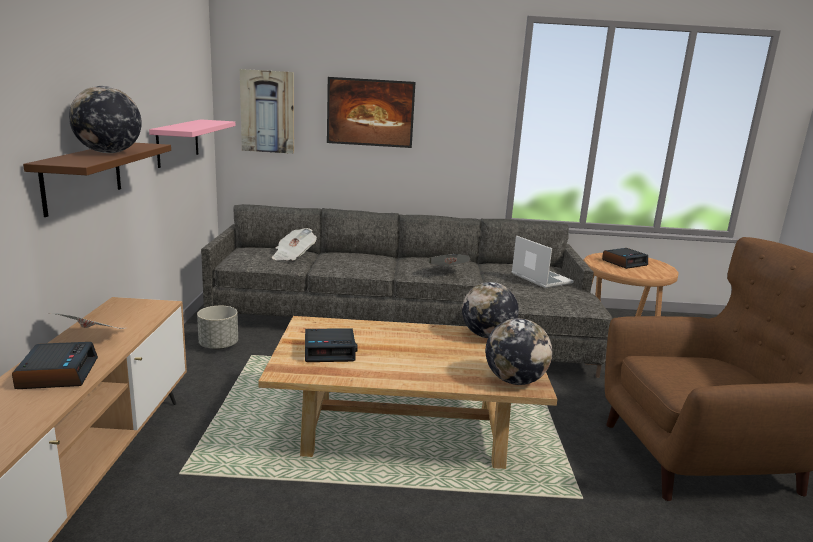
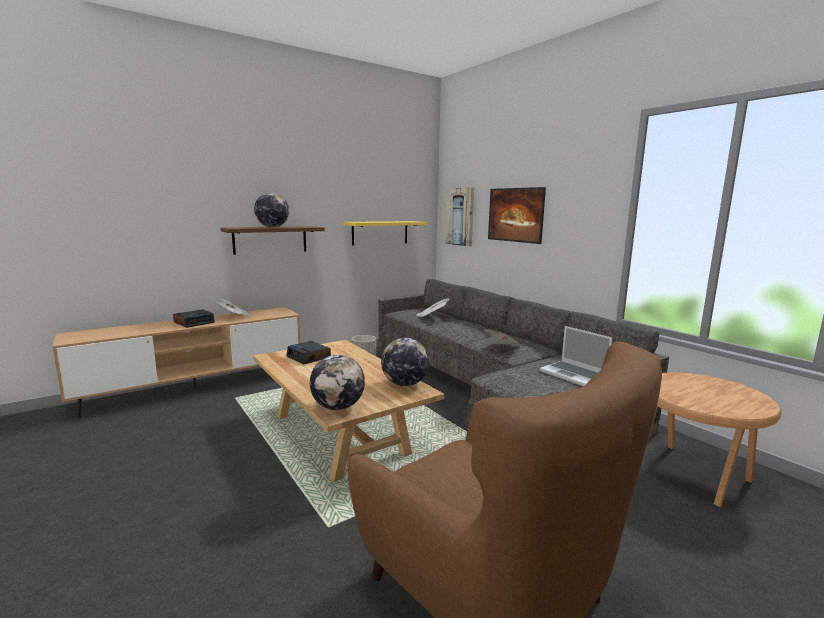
camera: 55 degrees right, 5 degrees down
(178, 142) = (380, 232): pink shelf -> yellow shelf
(540, 278) = (574, 374): laptop -> laptop turned 120 degrees clockwise
(624, 262) = (705, 389): alarm clock -> none

